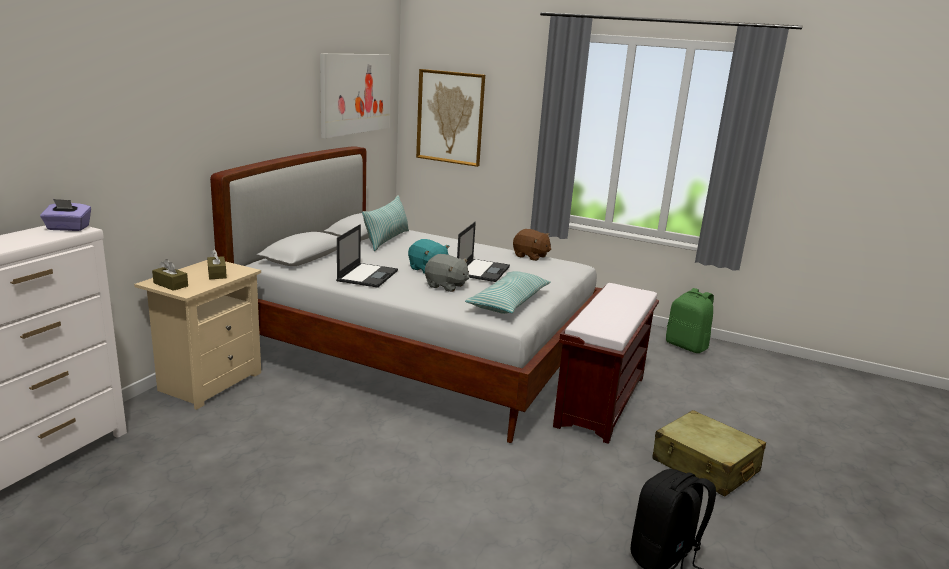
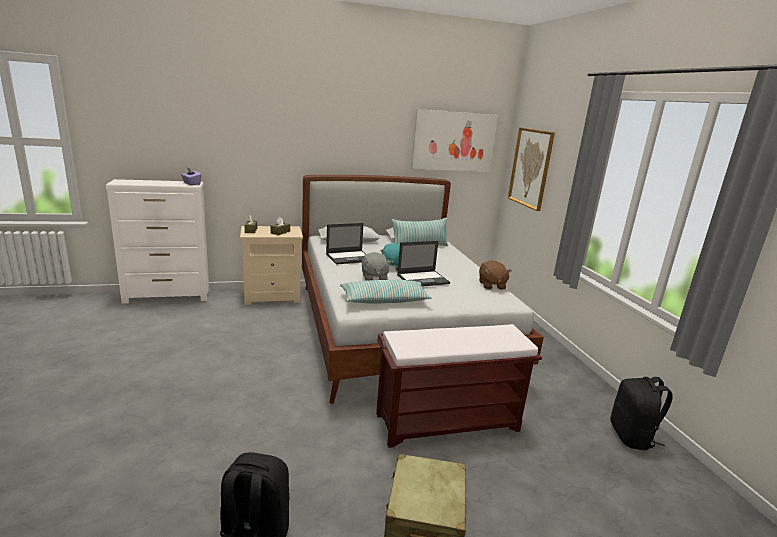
camera: 50 degrees right, 0 degrees up
(687, 346) = (632, 437): green backpack -> black backpack

